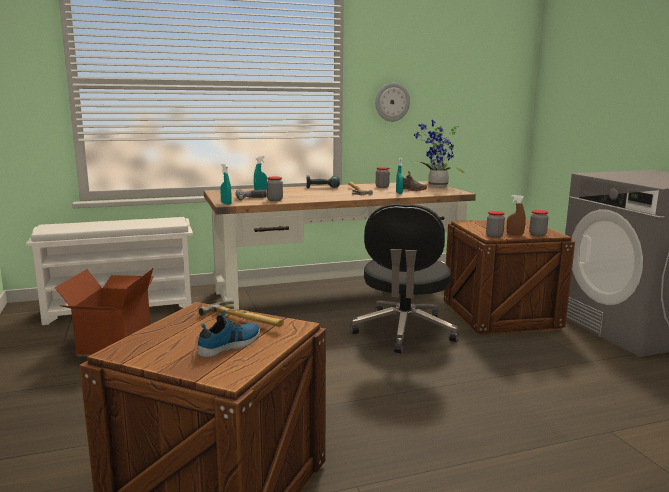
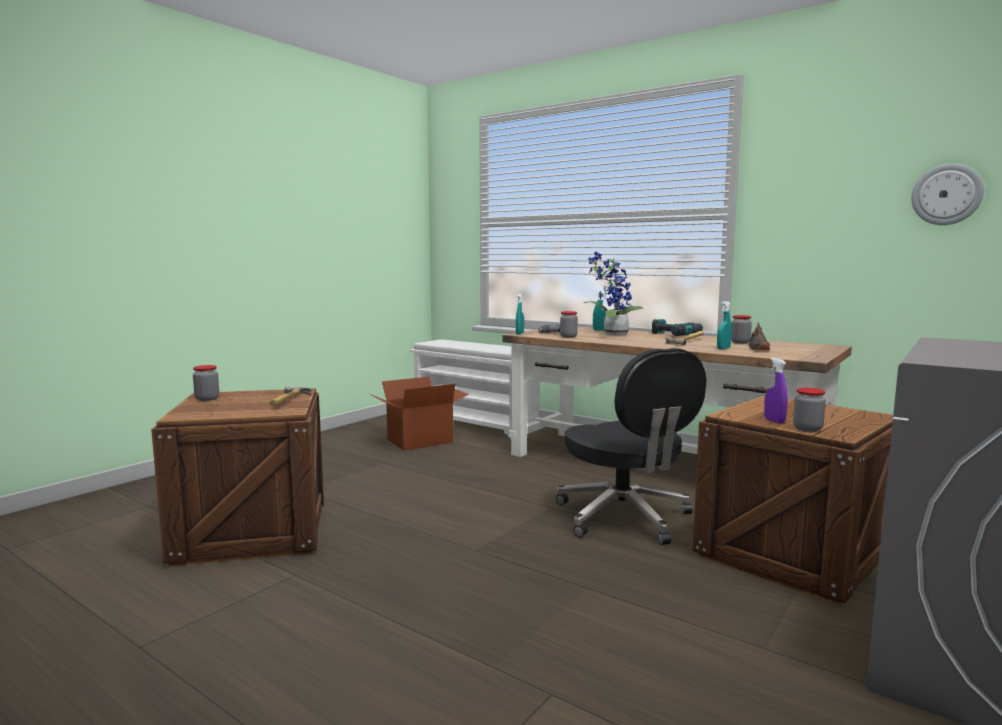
camera: 55 degrees right, 5 degrees down
(230, 345) = (236, 407): shoe -> none
(392, 102) = (809, 230): wall clock -> wall clock (946, 194)
(404, 332) = (625, 518): black office chair -> black office chair turned 90 degrees counterclockwise
(436, 186) = (820, 350): potted plant -> potted plant (612, 334)
(494, 236) = (736, 415): jar -> jar (207, 399)
(515, 234) = (774, 421): brown spray bottle -> purple spray bottle

